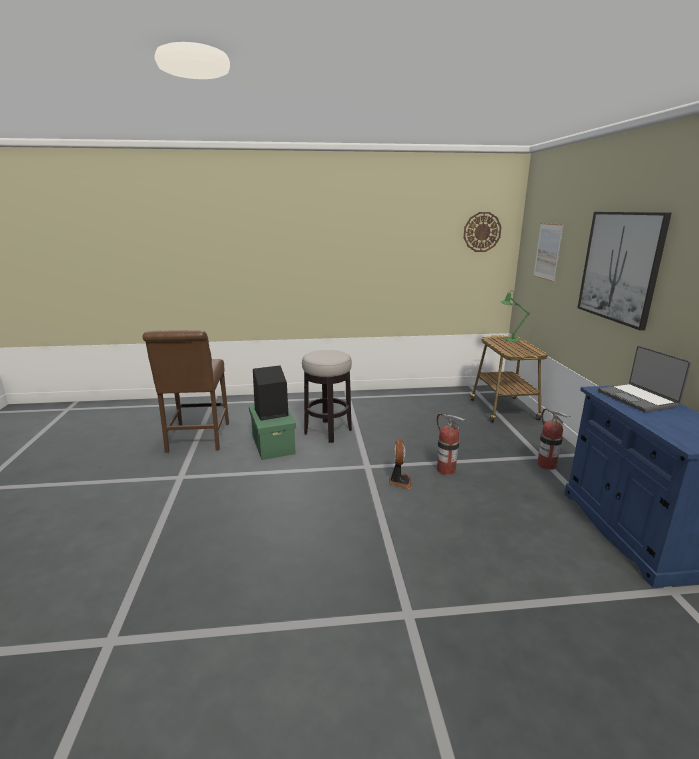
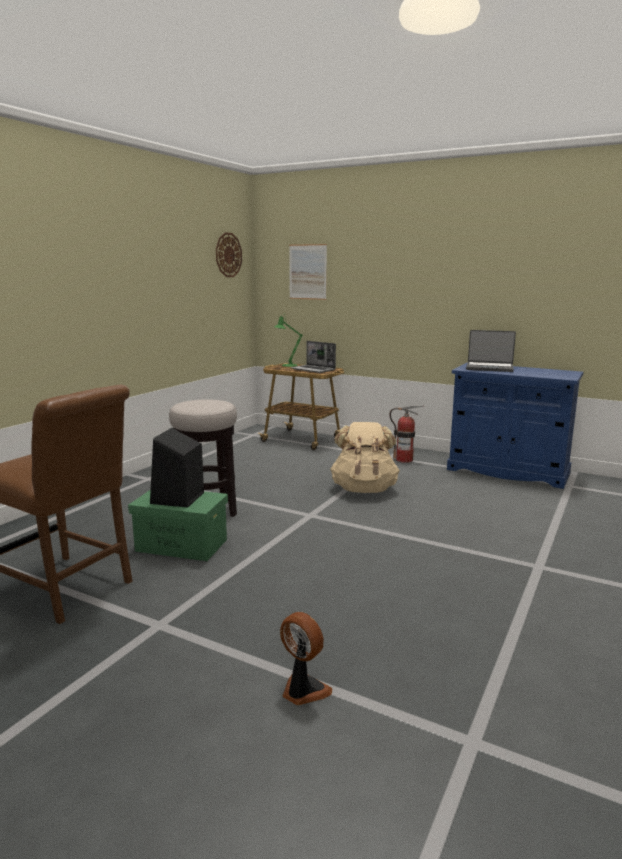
camera: 55 degrees left, 5 degrees down
(399, 481) = (356, 511): fan -> fan (303, 691)
(446, 470) = (364, 489): fire extinguisher -> beige backpack
(518, 349) = (314, 370): none -> laptop
(620, 267) = (413, 275): picture -> none

